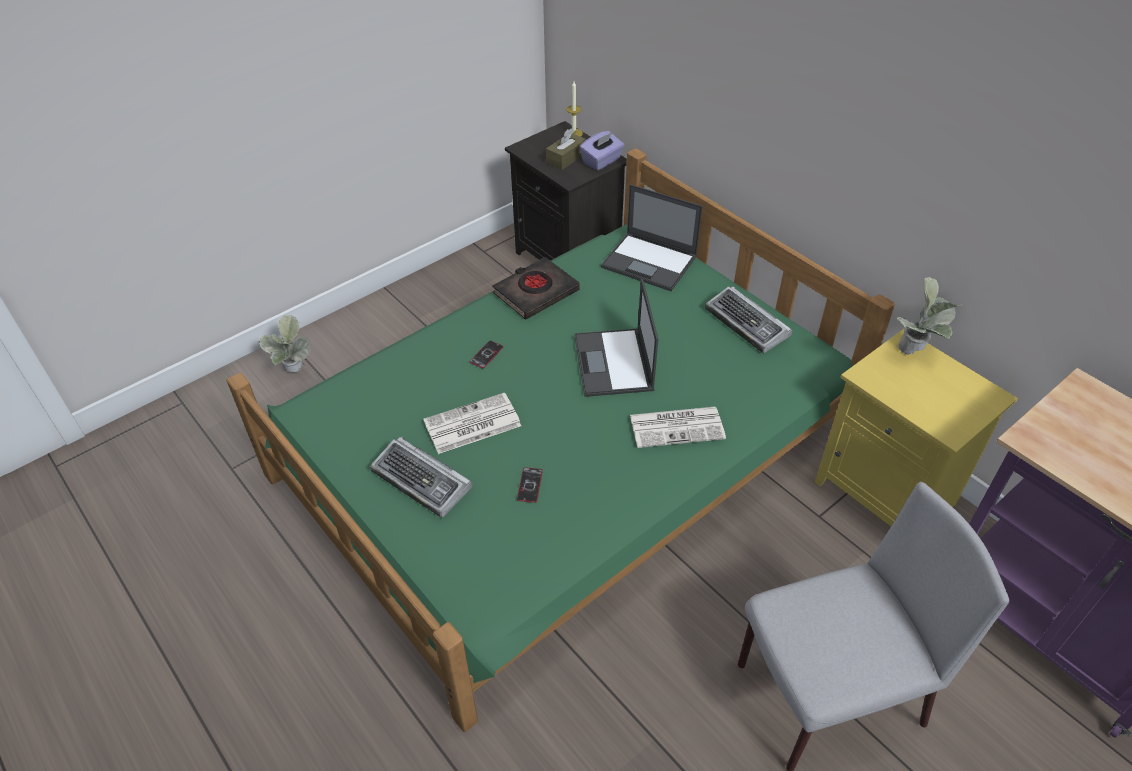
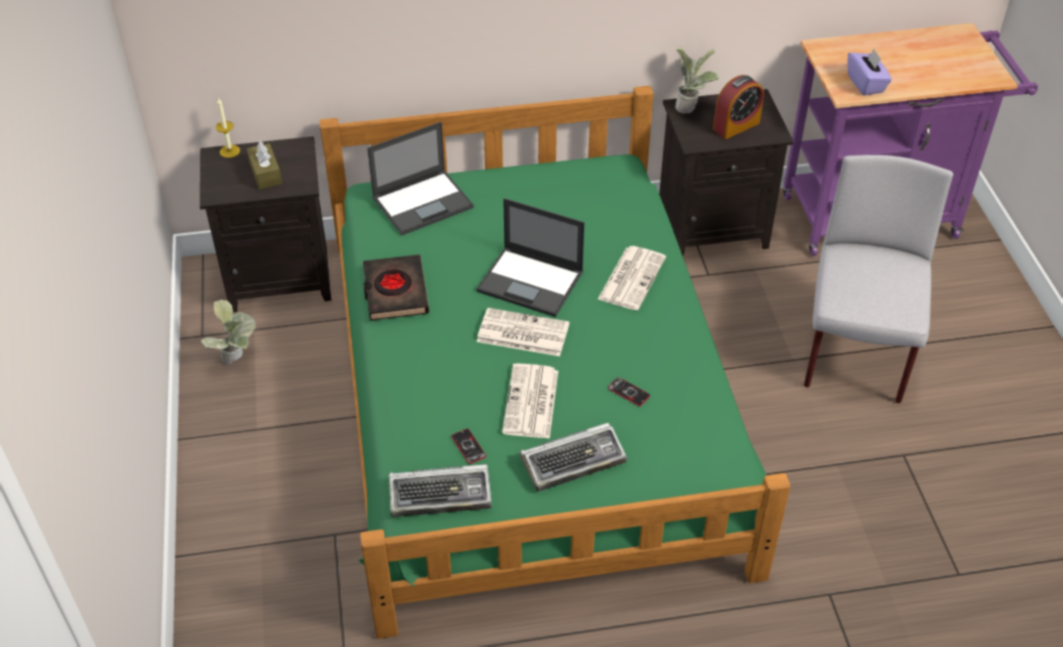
camera: 60 degrees left, 0 degrees up
(294, 373) = (245, 566): potted plant -> potted plant (237, 360)
(486, 355) = (450, 359): phone -> phone (468, 446)
(547, 384) = (521, 333): none -> newspaper
(602, 161) = (296, 153): purple tissue box -> purple tissue box (866, 84)
(747, 324) = (552, 184): keyboard -> keyboard (441, 494)
(887, 493) = (713, 227): yellow nightstand -> black nightstand
(927, 396) = (736, 126): none -> alarm clock

